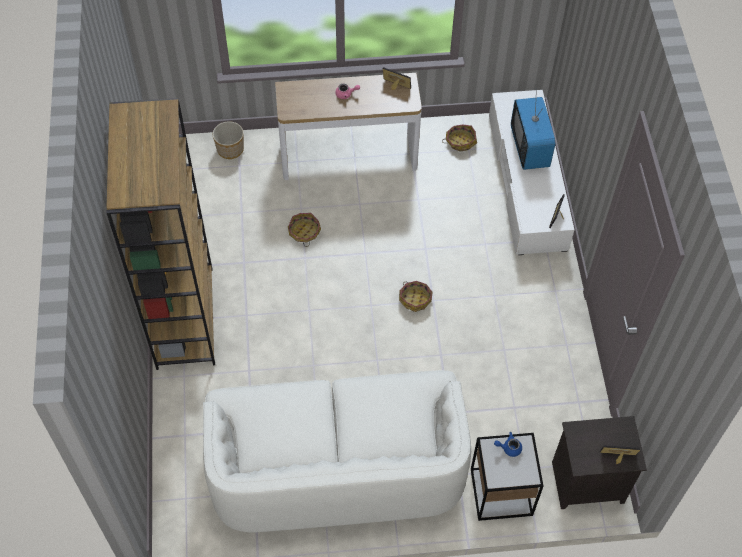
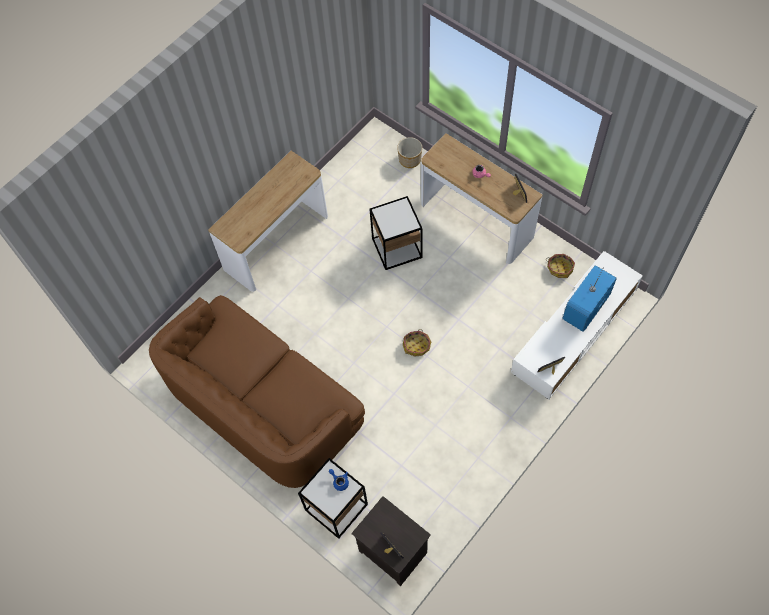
camera: 50 degrees right, 5 degrees up
(184, 317) = (277, 243): brown bookcase -> console table
(304, 232) = (397, 248): basket -> side table
(336, 468) = (263, 405): white sofa -> brown sofa

